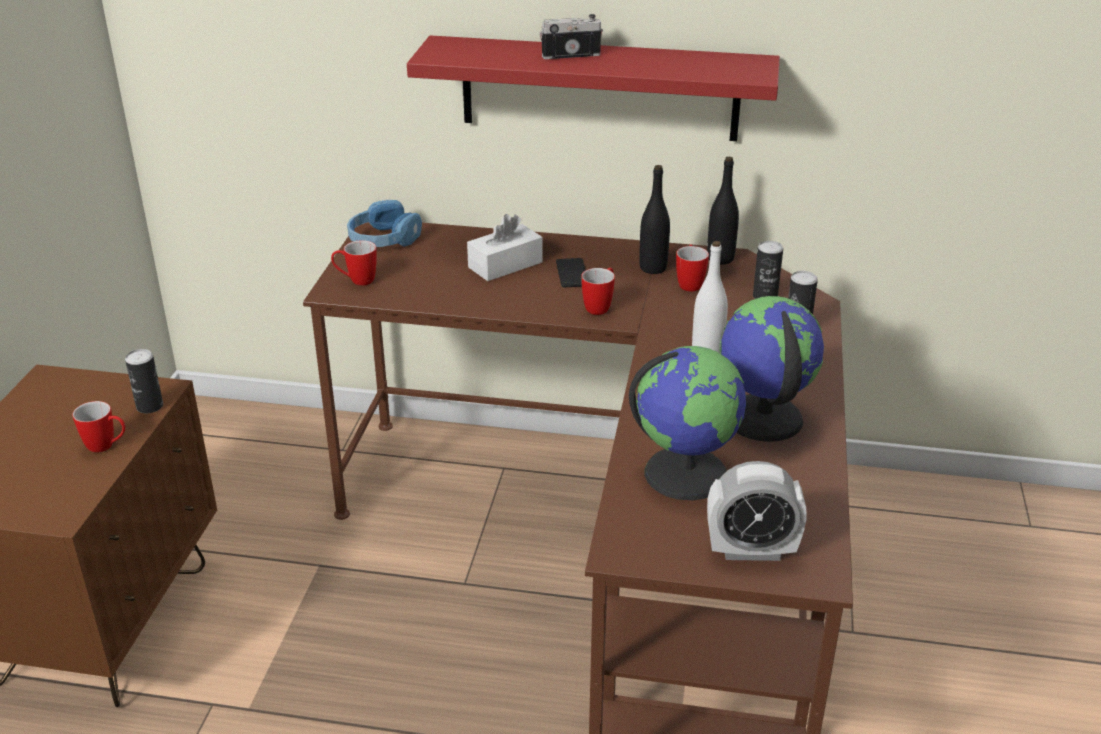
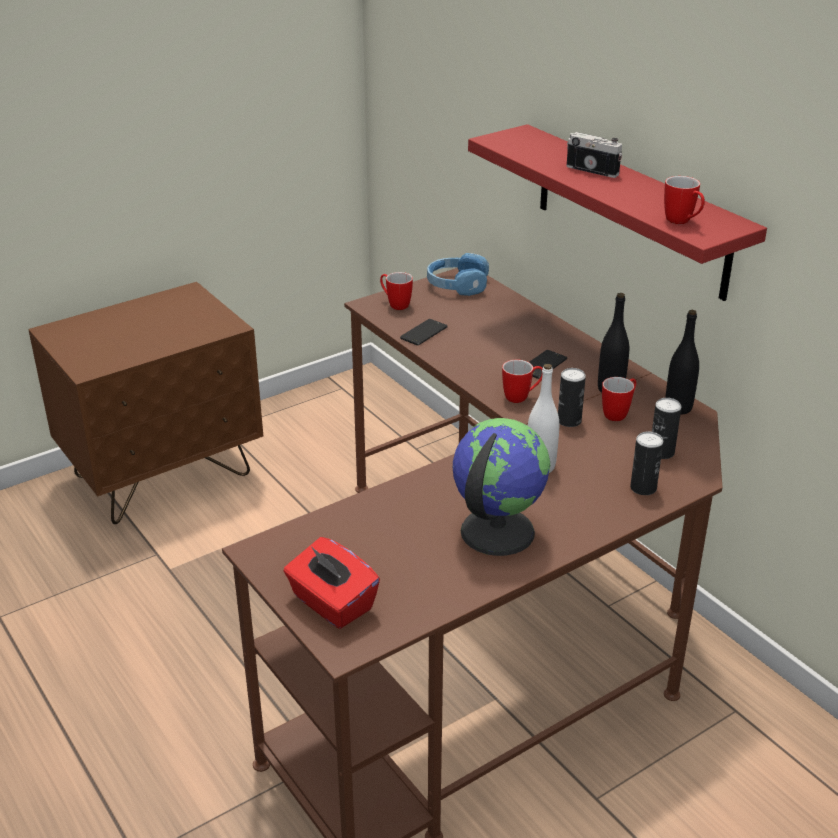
camera: 45 degrees right, 0 degrees up
(107, 446) = (159, 344): mug -> mug (682, 222)
(149, 406) = (211, 333): can -> can (569, 421)
(427, 293) = (424, 333): none -> phone
(505, 265) = (507, 337): white tissue box -> none
(685, 472) = (380, 532): globe -> none
(751, 551) = (332, 603): alarm clock -> red tissue box

